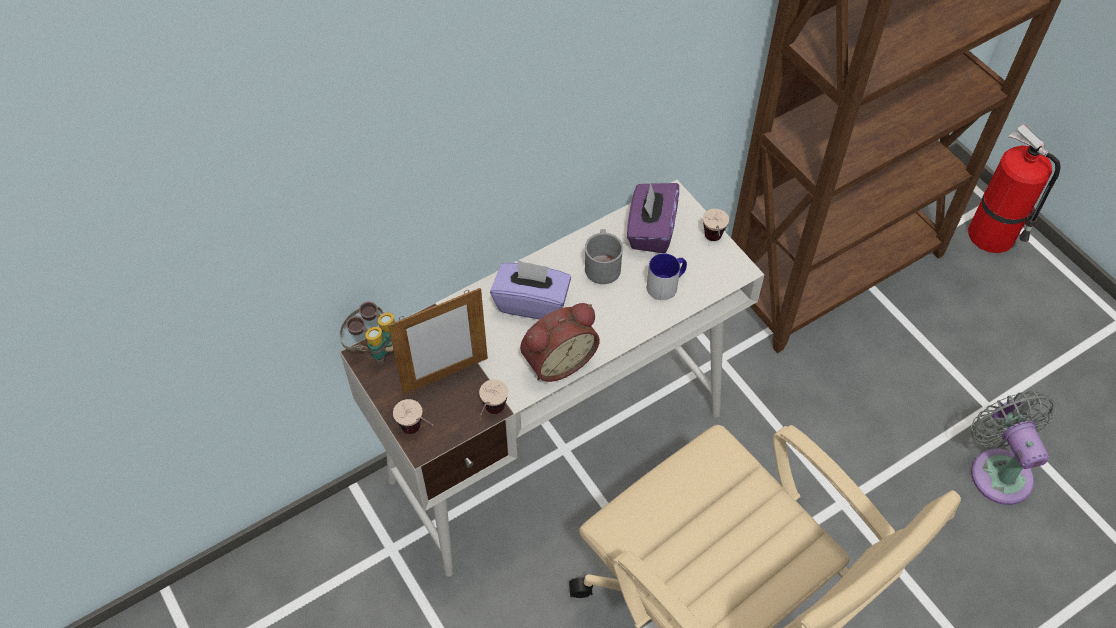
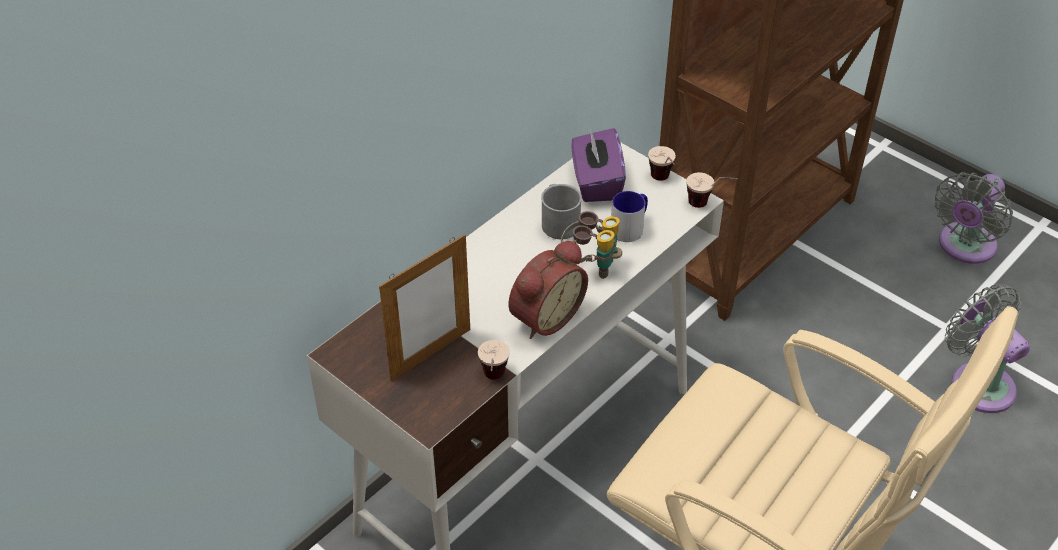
camera: 15 degrees left, 10 degrees down
(374, 348) = (344, 344): binoculars -> binoculars (591, 265)
(419, 433) = (421, 414): cup -> cup (708, 205)
(532, 302) = (498, 269): purple tissue box -> none
(994, 236) = (895, 174): fire extinguisher -> none
(1035, 327) = (964, 247): none -> grey fan

